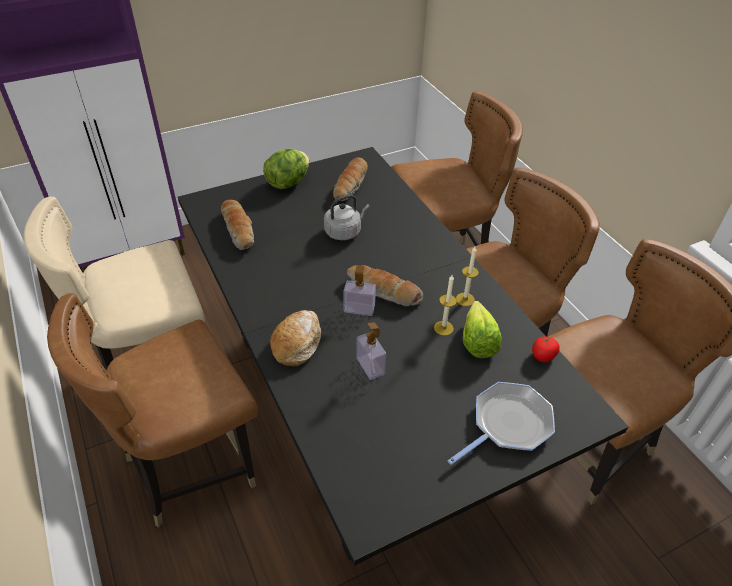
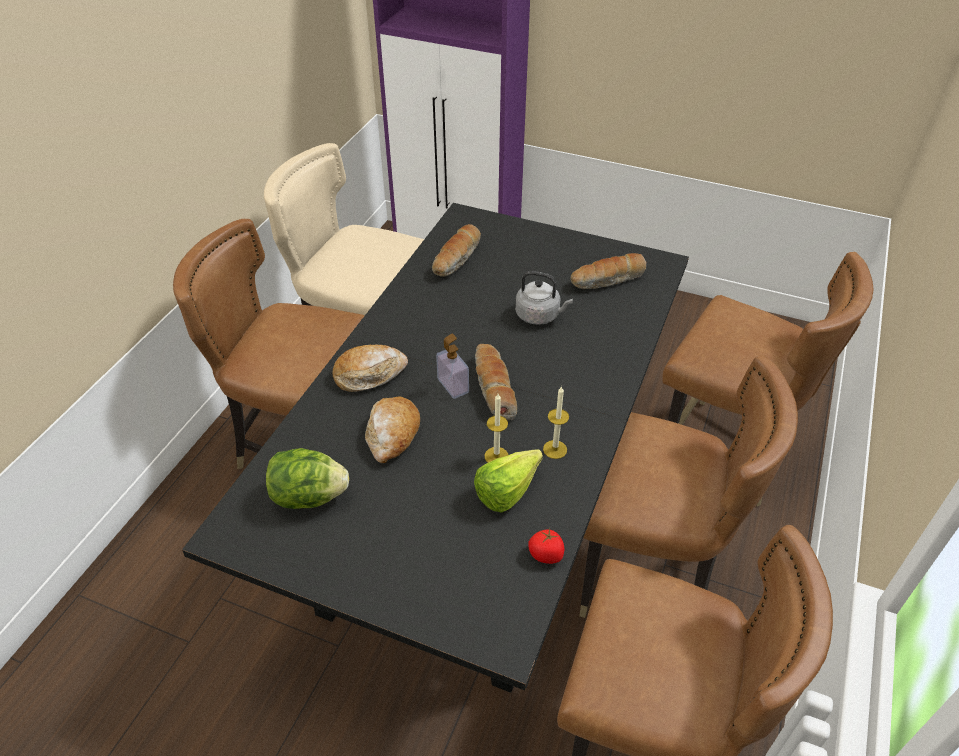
camera: 50 degrees right, 0 degrees up
(288, 182) = (556, 243): lettuce -> lettuce (309, 496)
(370, 366) = (392, 435): soap dispenser -> bread
(508, 424) = (423, 574): frying pan -> none

